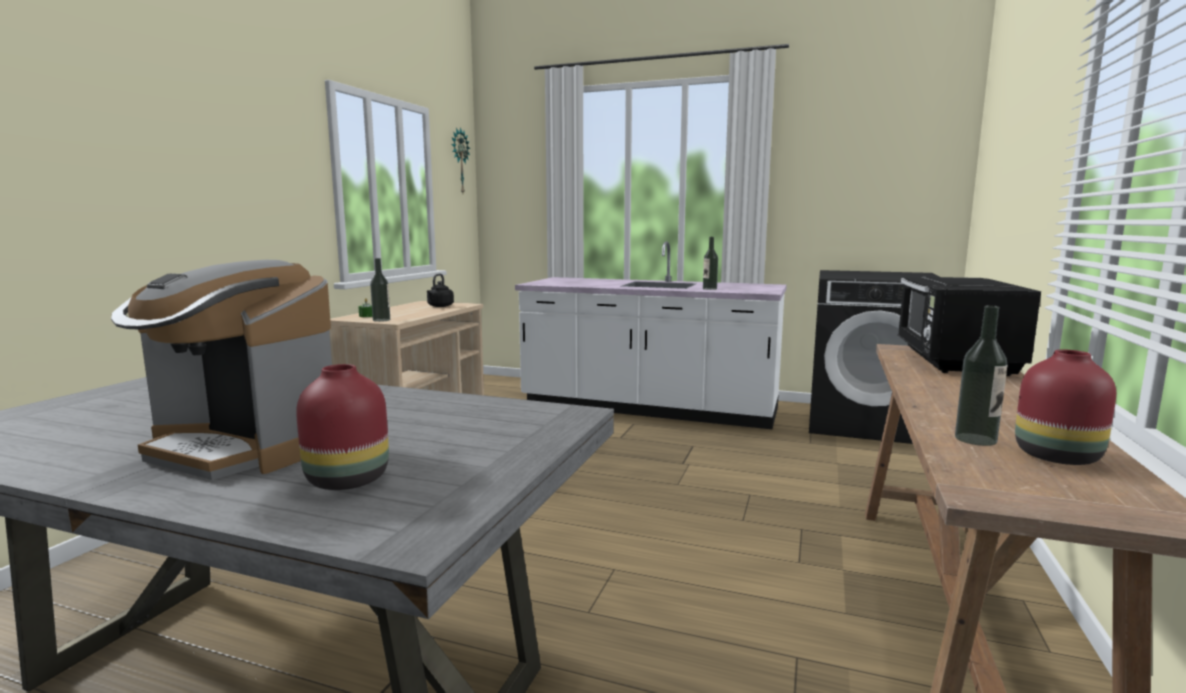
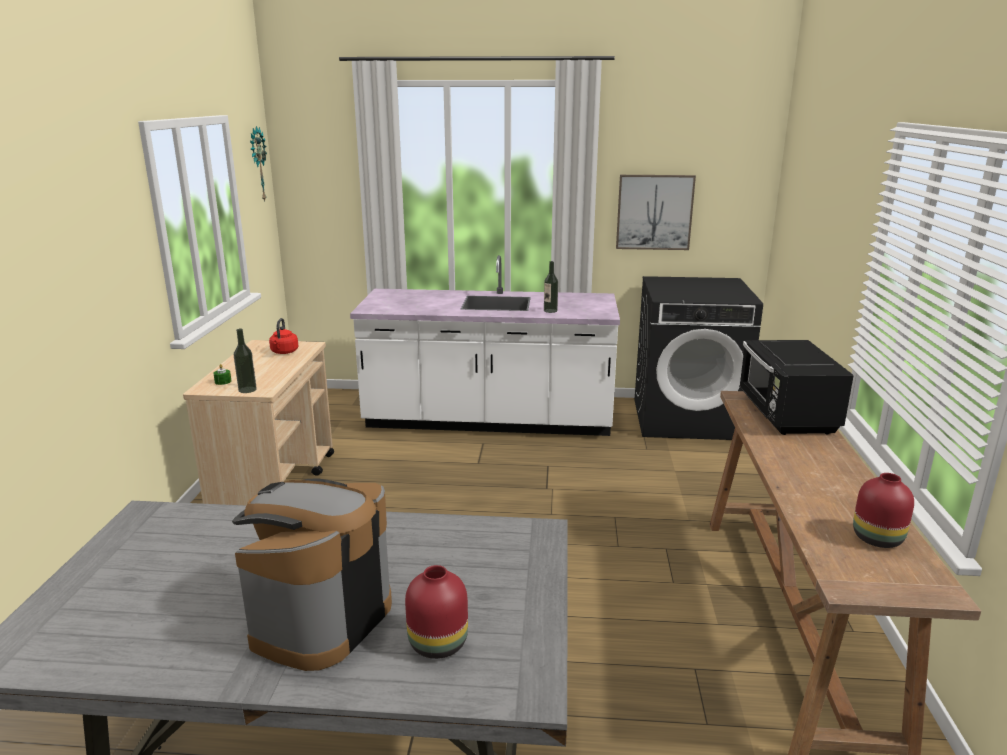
camera: 15 degrees left, 10 degrees up
(244, 448) = (319, 619): coffee machine -> coffee machine turned 105 degrees clockwise
(439, 306) = (284, 352): black kettle -> red kettle
(833, 202) = (654, 212): none -> picture
(975, 439) = (826, 525): bottle -> none

